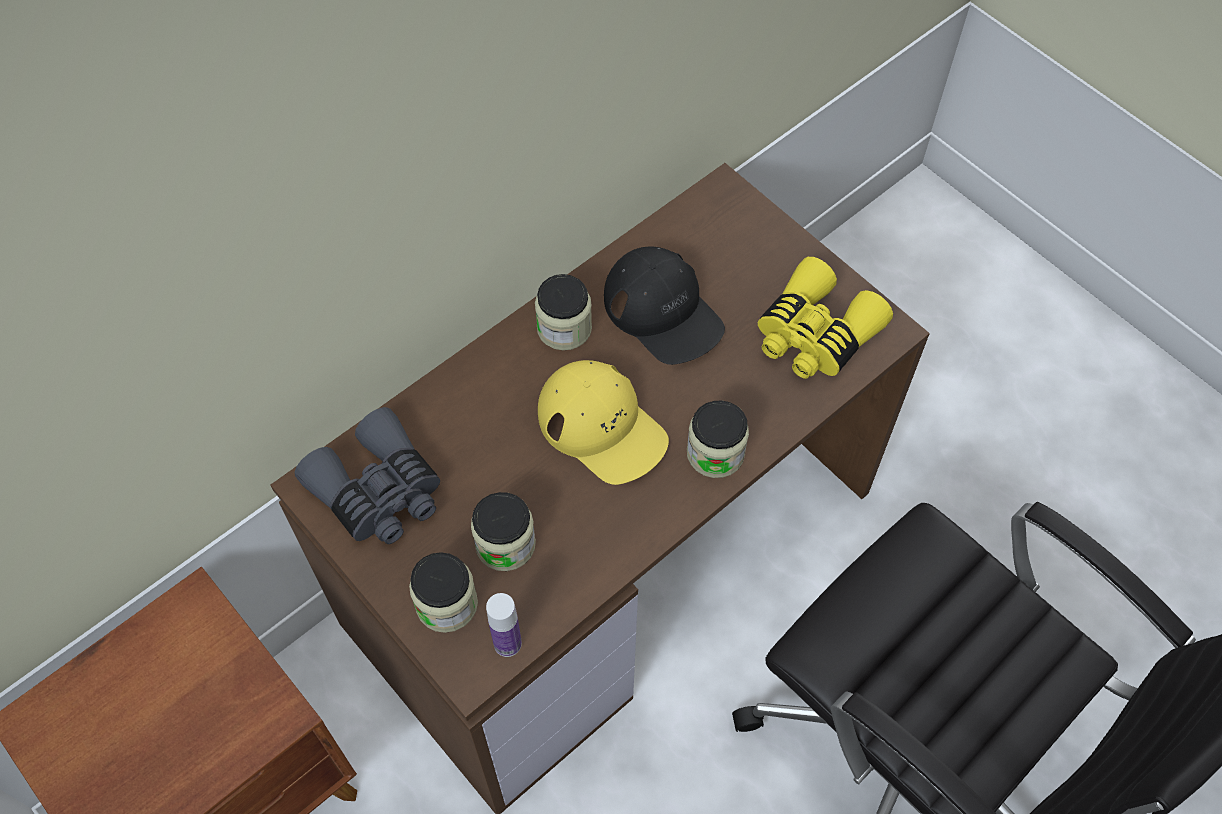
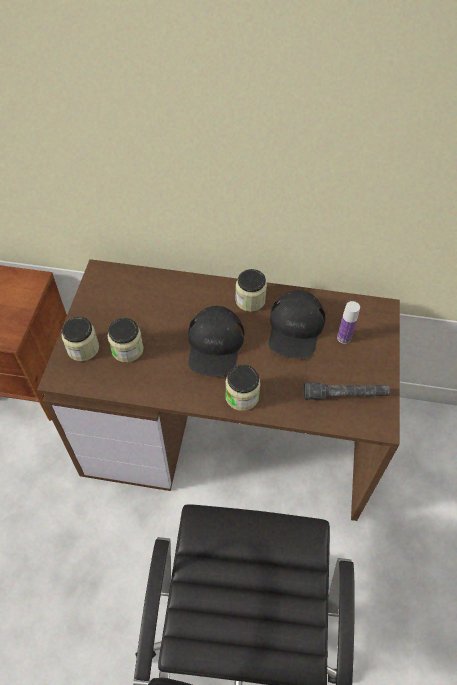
camera: 50 degrees right, 5 degrees down
(379, 492) = (115, 293): grey binoculars -> none
(507, 643) = (81, 381): bottle -> bottle (344, 338)
(602, 426) = (215, 345): yellow cap -> black cap
(814, 335) = (345, 395): yellow binoculars -> grey flashlight

